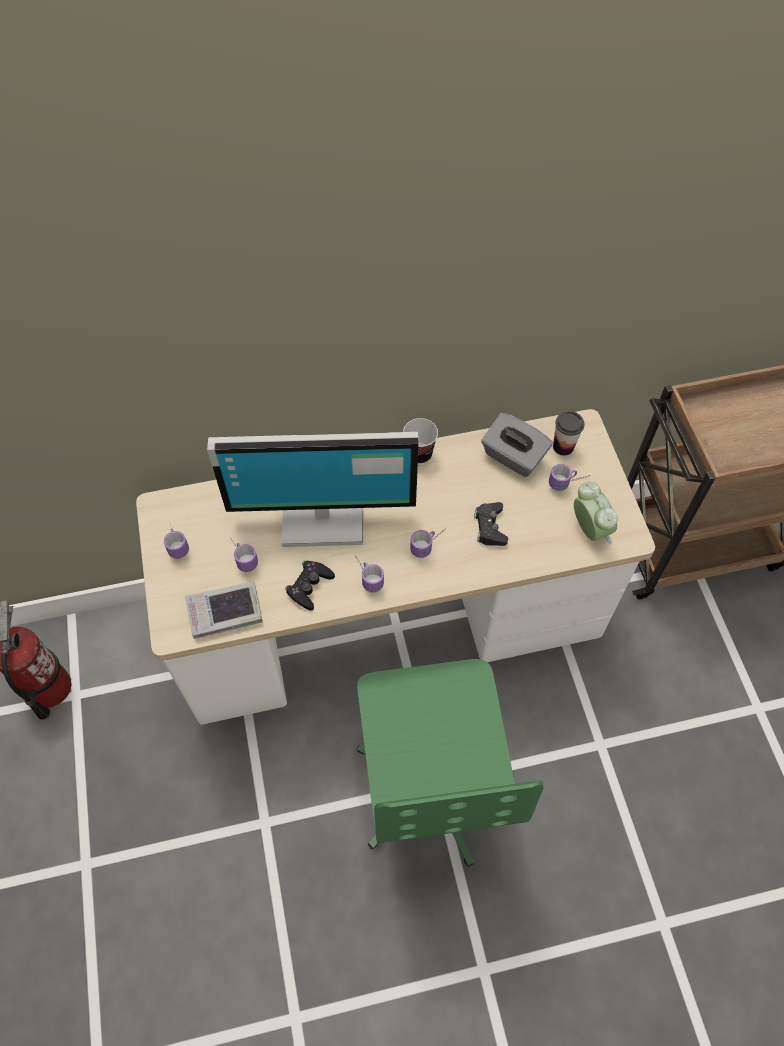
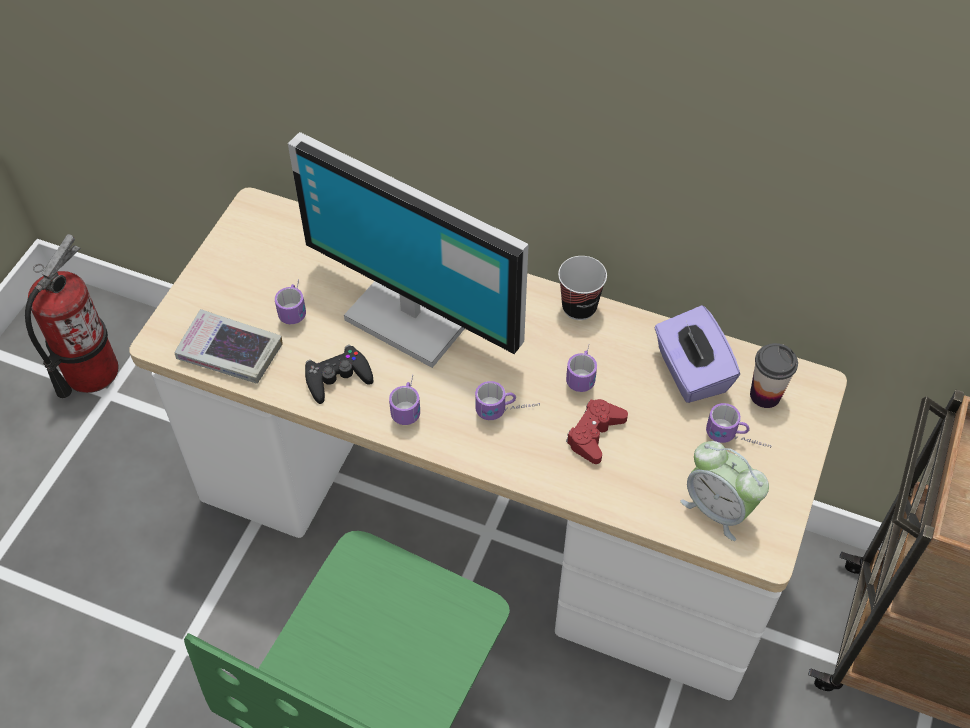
camera: 35 degrees right, 5 degrees down
(176, 542) = (242, 254): mug -> mug (583, 371)
(490, 527) = (594, 434): black game controller -> red game controller
(513, 457) = (690, 372): grey tissue box -> purple tissue box
(589, 529) = (718, 509): alarm clock -> alarm clock turned 120 degrees clockwise

